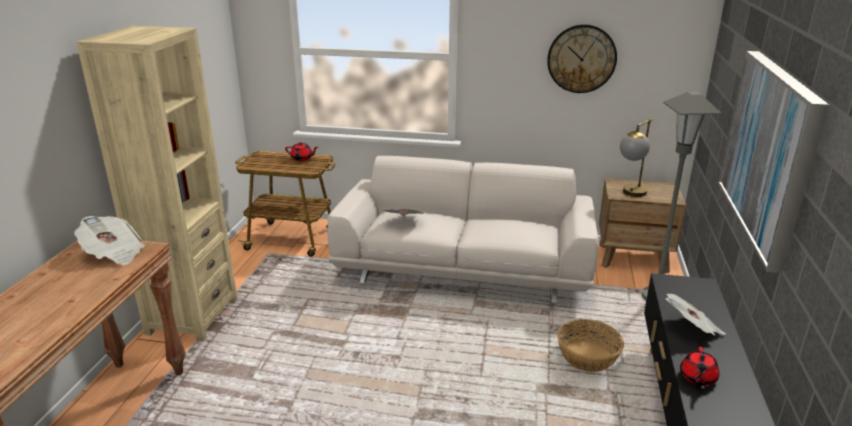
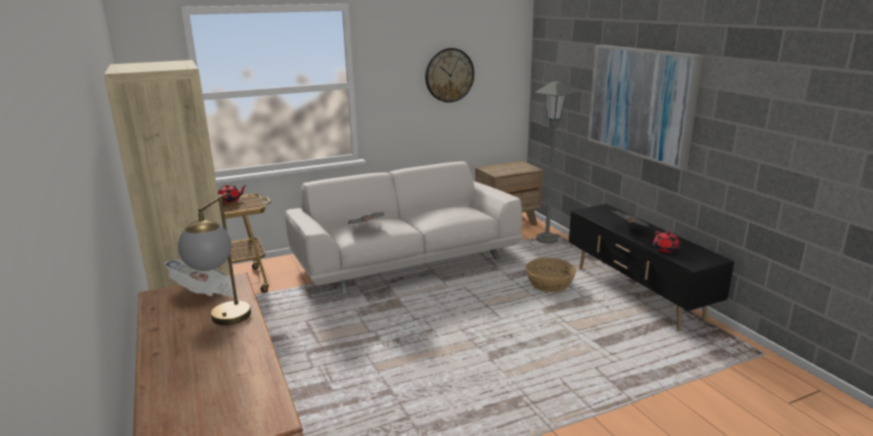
camera: 35 degrees left, 5 degrees down
(630, 194) = (504, 172): table lamp -> table lamp (224, 323)

